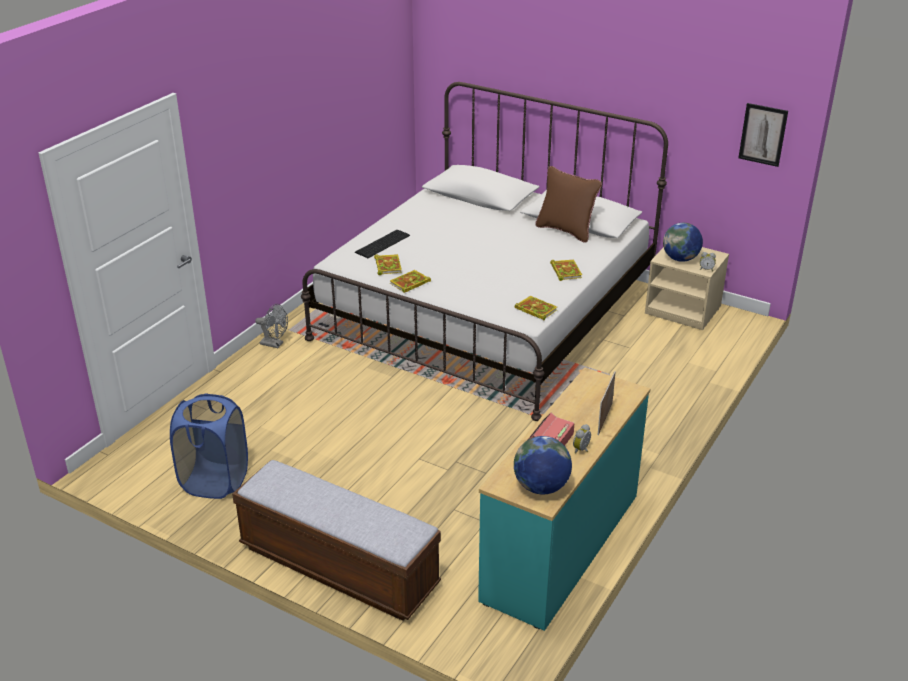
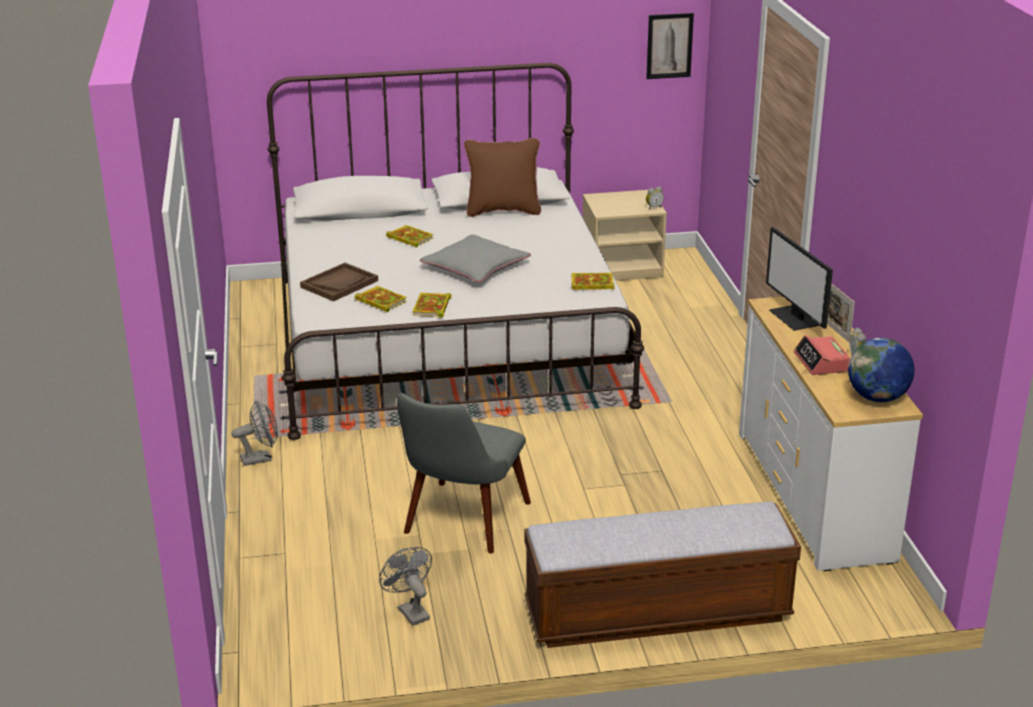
camera: 40 degrees left, 5 degrees down
(215, 481) = (410, 611): blue laundry basket -> grey fan
(314, 444) = (460, 526): none -> grey chair
(383, 244) = (339, 284): keyboard -> brown tray
(481, 265) = (475, 267): none -> grey pillow
(562, 547) = (814, 494): turquoise dresser -> white dresser
(565, 271) = (562, 244): book -> book (409, 238)
(592, 397) = (795, 318): none -> monitor
(680, 259) = (618, 207): globe -> none

